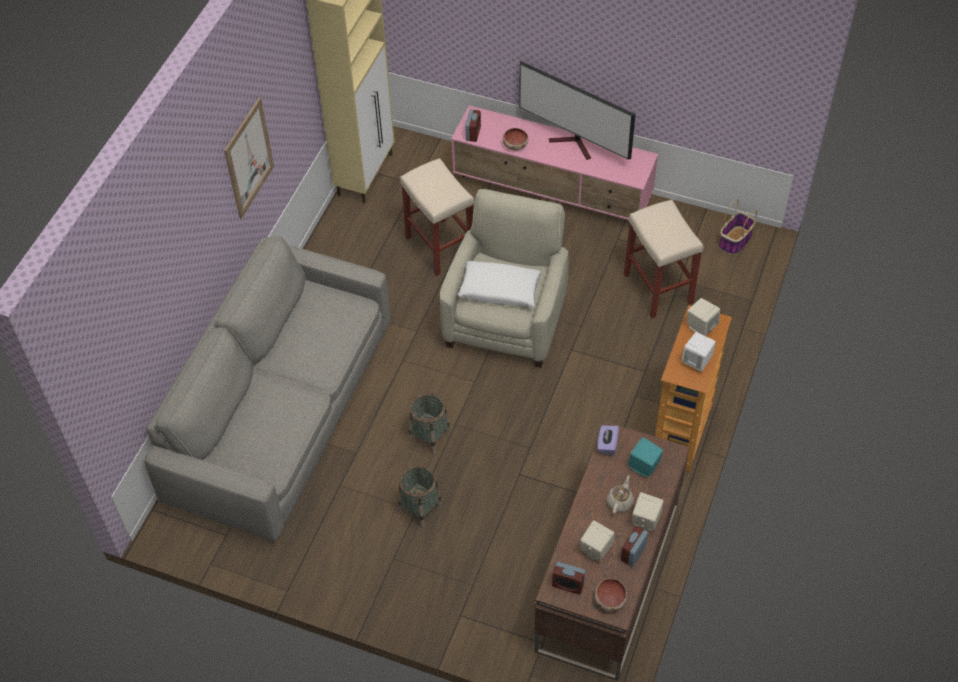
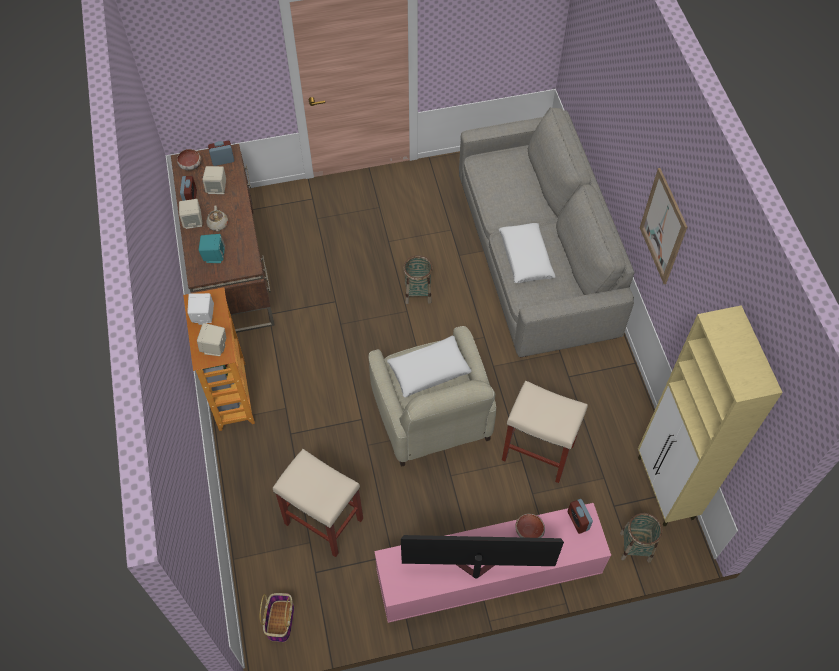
camera: 145 degrees right, 5 degrees up
(322, 345) = (525, 257): none -> white pillow
(420, 508) = (386, 244): basket -> basket (635, 547)
(607, 444) = (250, 257): purple tissue box -> none

